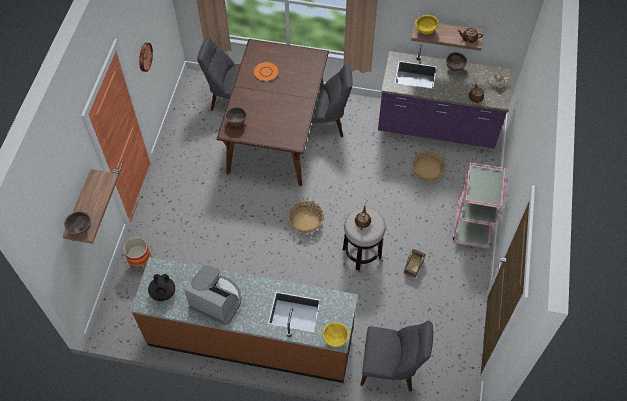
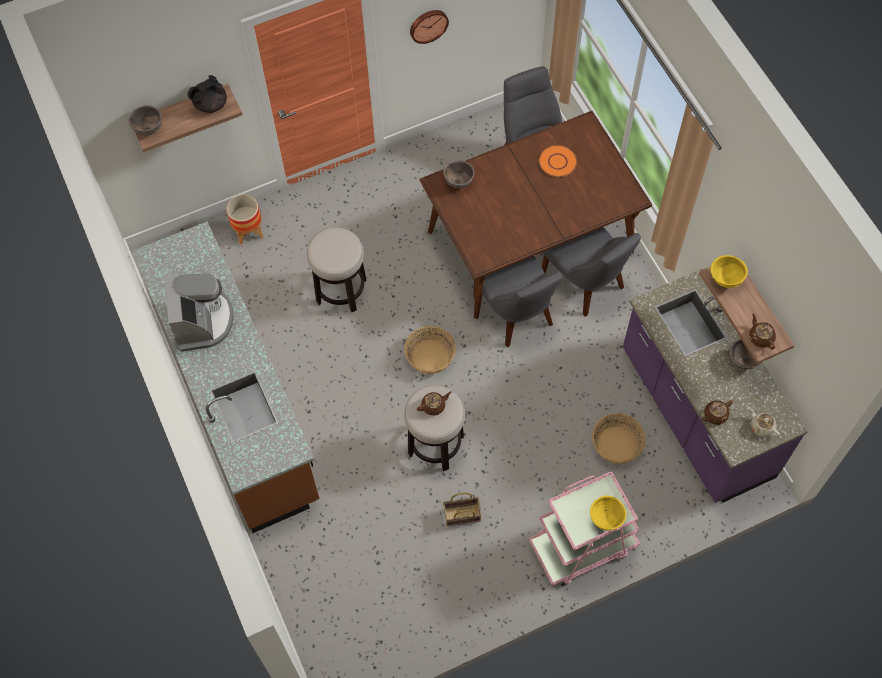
camera: 55 degrees right, 5 degrees up
(163, 293) = (174, 265): black teapot -> black teapot (210, 104)
(225, 239) = (341, 290): none -> stool
(335, 339) = (239, 471): yellow bowl -> yellow bowl (606, 519)
(391, 368) = (307, 574): grey chair -> grey chair (515, 313)

